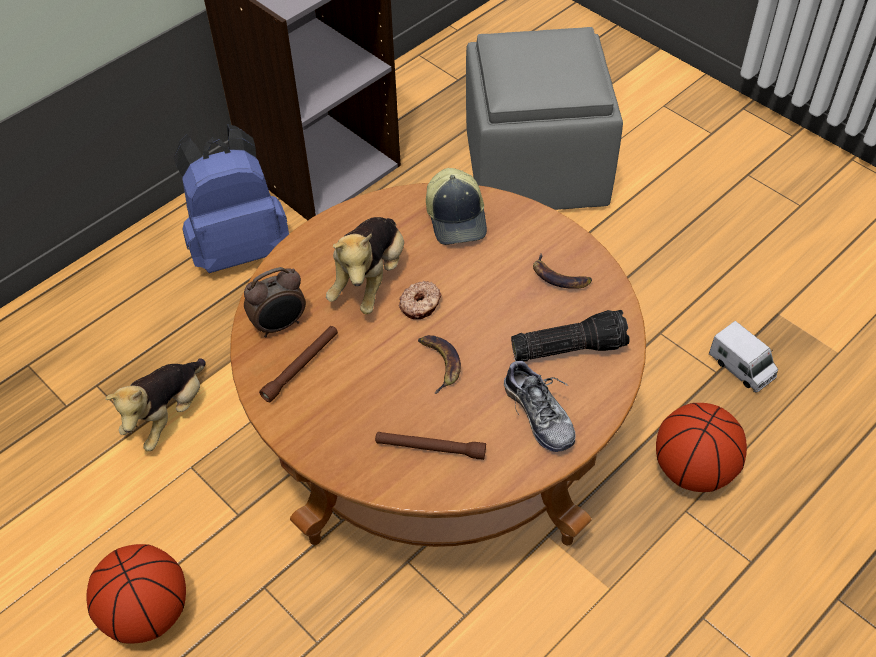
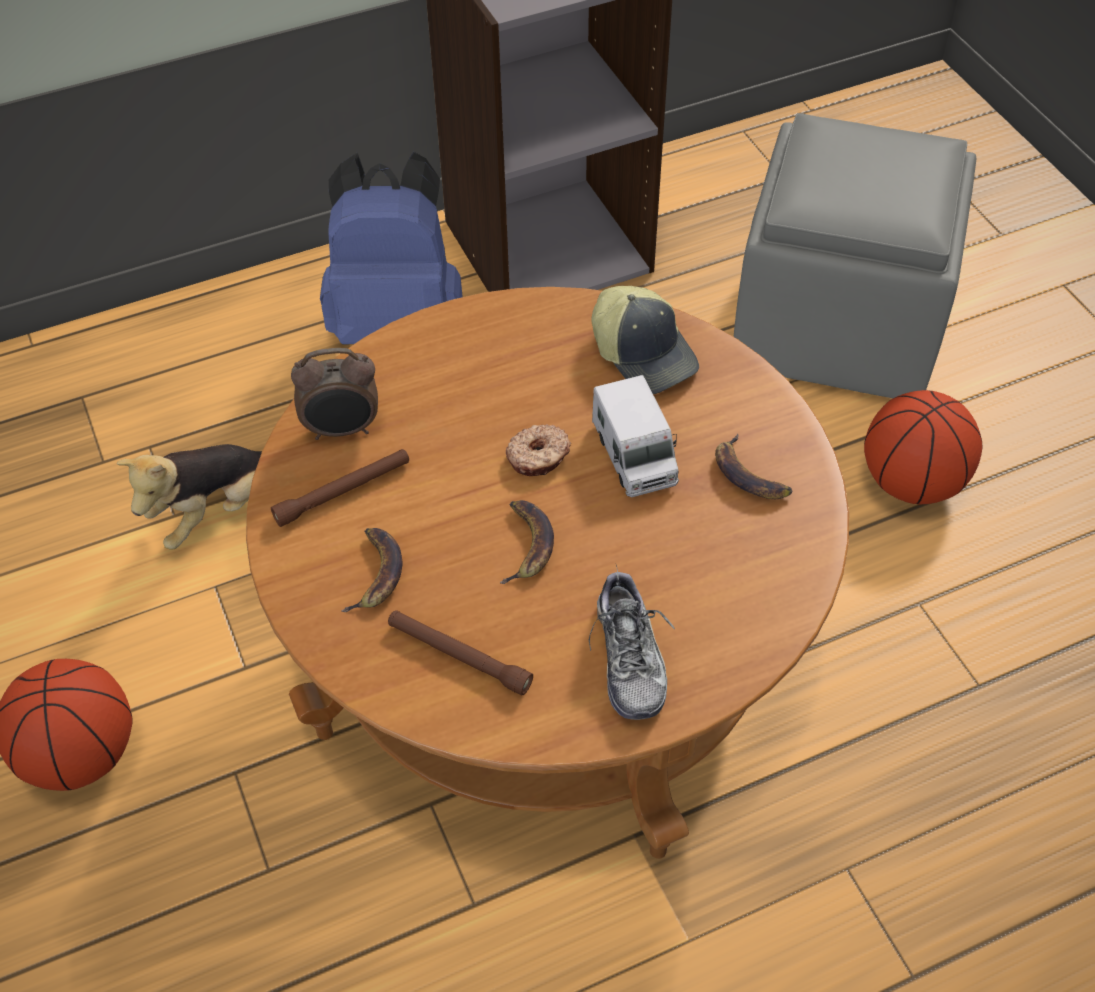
camera: 20 degrees right, 0 degrees up
(349, 412) = (375, 573): none -> banana
(370, 279) = (487, 403): plush toy -> none
(457, 218) = (644, 353): cap -> cap turned 45 degrees counterclockwise
(569, 347) = (716, 576): flashlight -> none
(693, 469) = (883, 813): basketball -> basketball (911, 482)
(741, 367) = (1020, 690): toy truck -> toy truck (634, 456)

